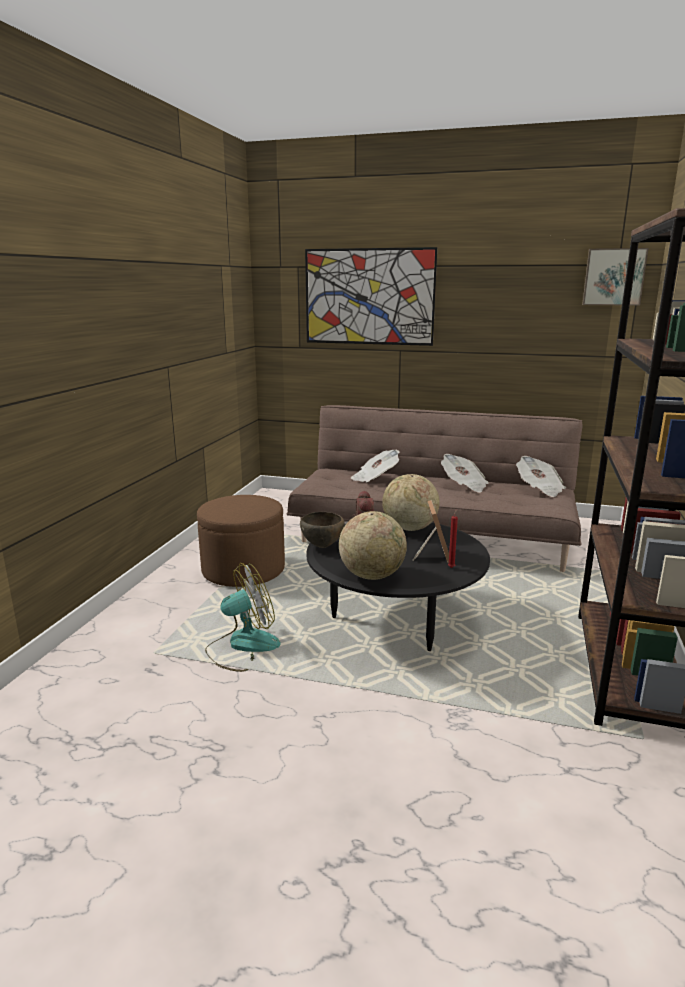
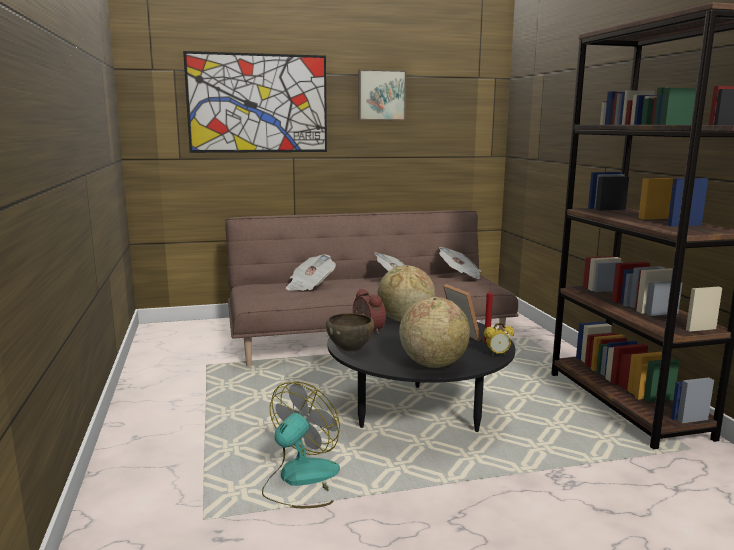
camera: 30 degrees left, 5 degrees down
(243, 570) = (213, 407): brown ottoman -> none
(446, 580) = (497, 354): none -> alarm clock
(614, 277) = (476, 88): picture -> picture (381, 95)

